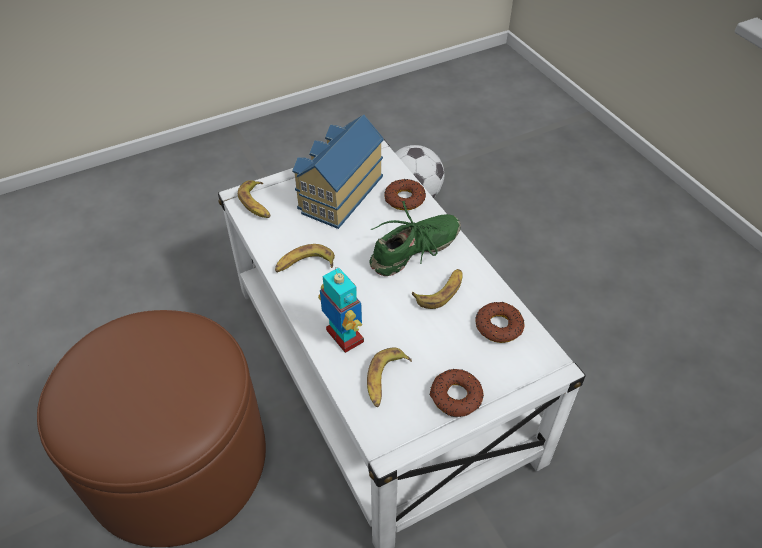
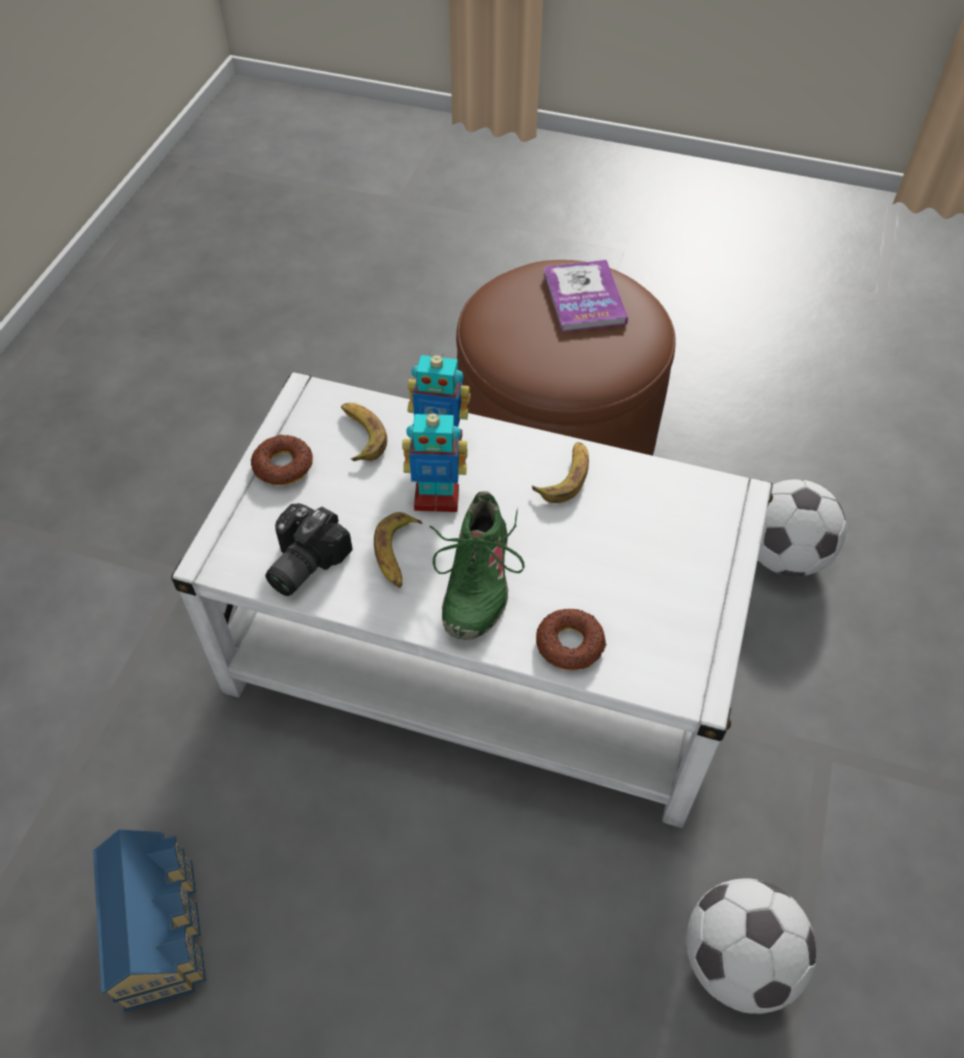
camera: 135 degrees right, 5 degrees up
(105, 387) = (584, 298): none -> book
(178, 291) = (783, 555): none -> football
(257, 204) = (710, 500): banana -> none
(337, 193) = (652, 585): toy house -> toy house (162, 928)
(386, 305) = (437, 499): none -> toy robot
(499, 326) = (300, 562): donut -> camera

